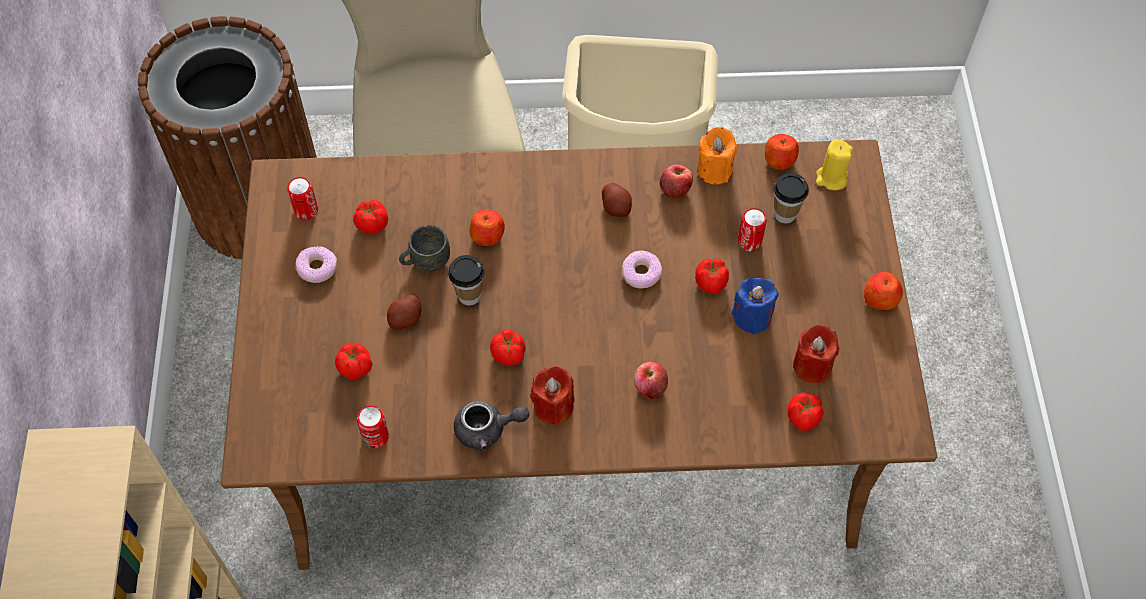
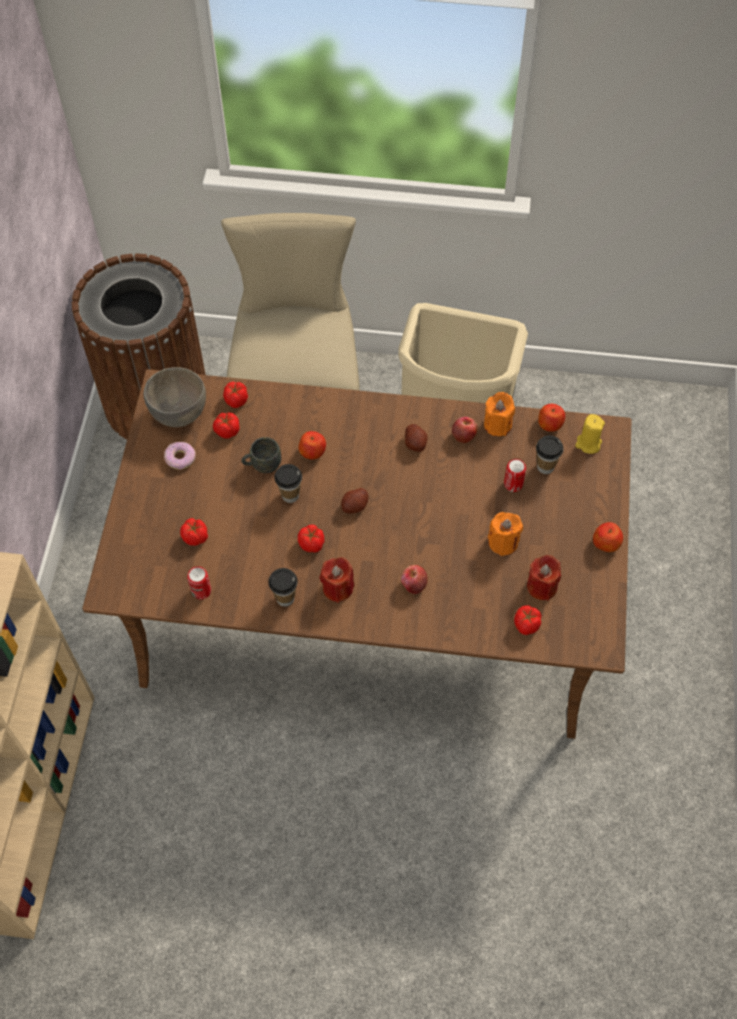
camera: 10 degrees right, 0 degrees up
(306, 210) = (179, 413): can -> grey bowl
(405, 319) = (239, 506): potato -> potato (355, 506)
(487, 430) = (285, 598): grey teapot -> cup
(641, 273) = (425, 497): donut -> none
(711, 283) = (476, 512): tomato -> tomato (236, 401)
(752, 316) = (503, 542): blue candle -> orange candle

